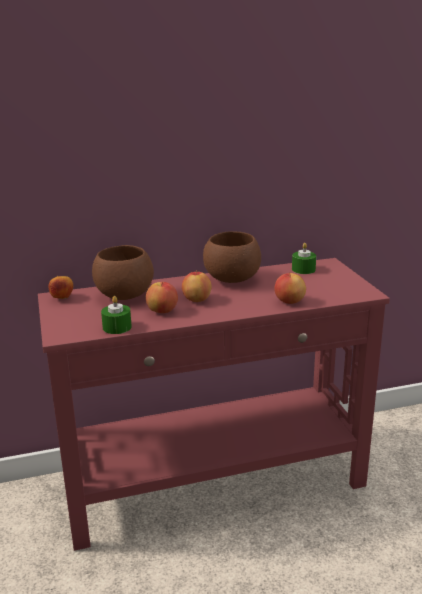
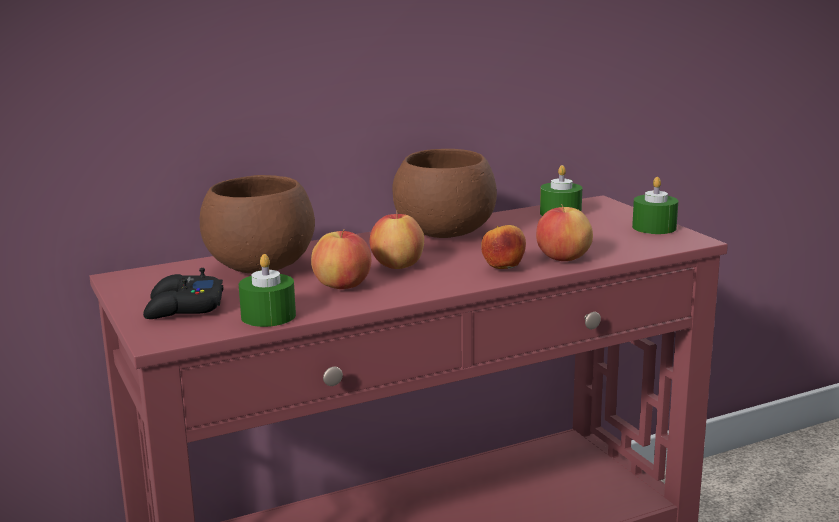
camera: 10 degrees left, 5 degrees down
(62, 298) = (142, 279): apple -> apple (503, 268)
(76, 318) = (183, 308): none -> black game controller
(352, 283) = (654, 227): none -> green candle

